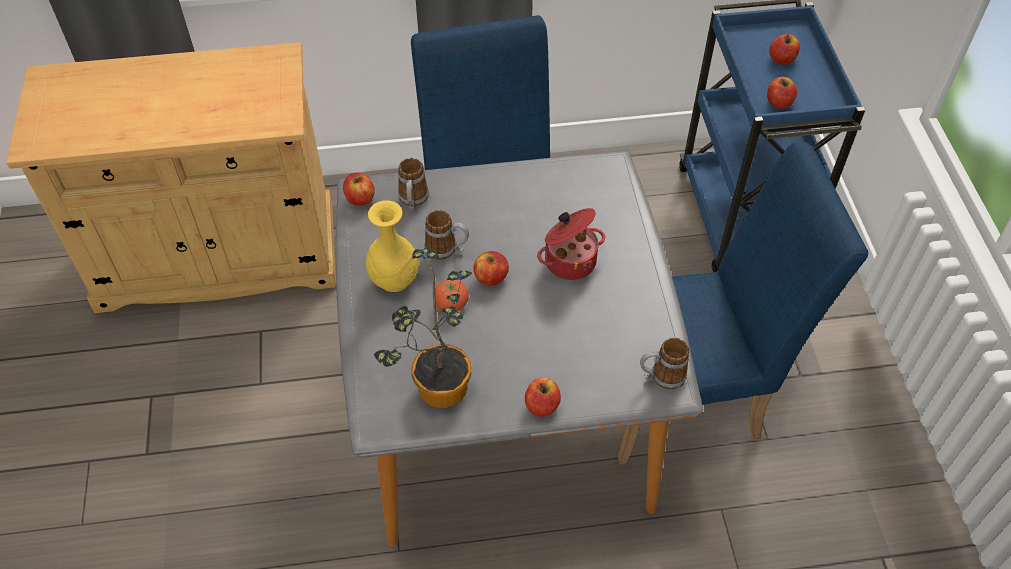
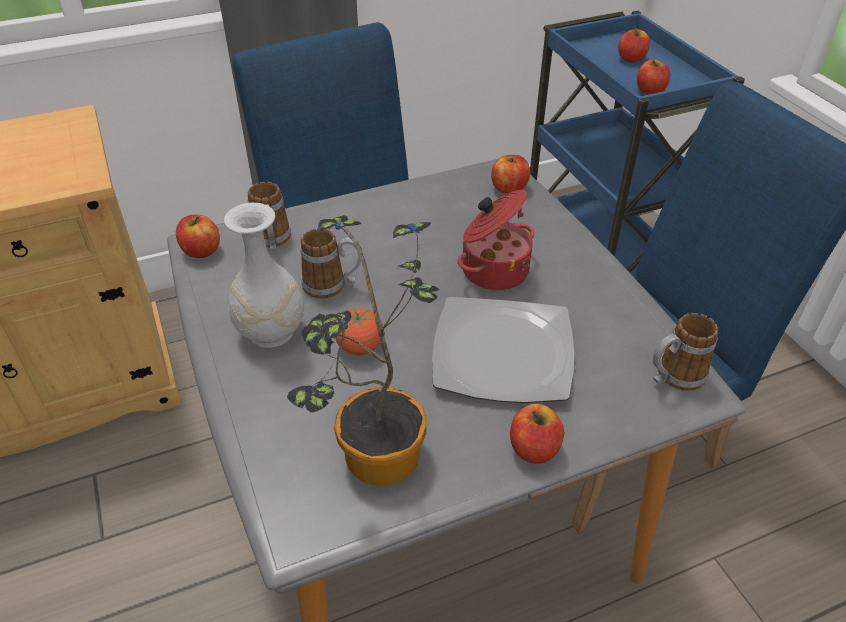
camera: 15 degrees left, 10 degrees down
(393, 279) = (270, 332): yellow vase -> white vase
(491, 277) = (401, 306): apple -> apple (509, 188)
(549, 332) = (504, 354): none -> plate

